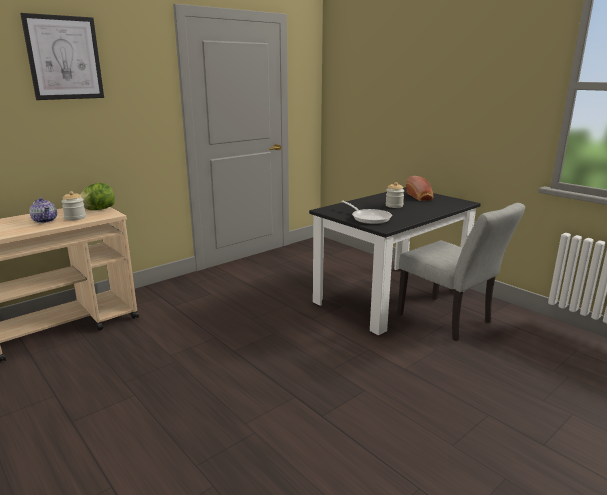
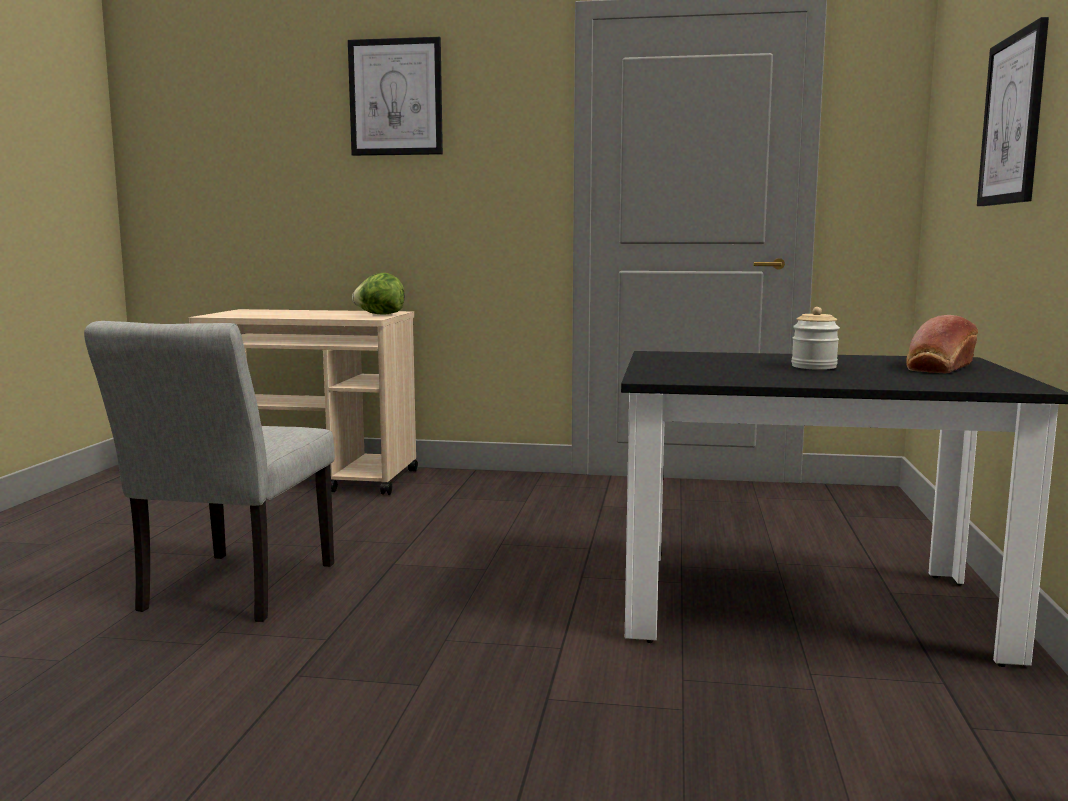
camera: 50 degrees right, 10 degrees down
(45, 220) = (304, 314): teapot -> none
(75, 218) = (334, 315): jar -> none
(369, 218) = (684, 368): frying pan -> none
(410, 96) = (1013, 120): none -> picture
(450, 320) = (840, 689): grey chair -> grey chair (230, 592)

